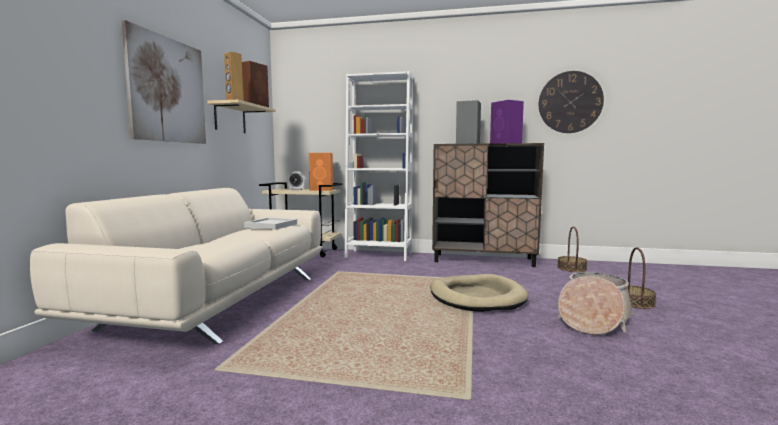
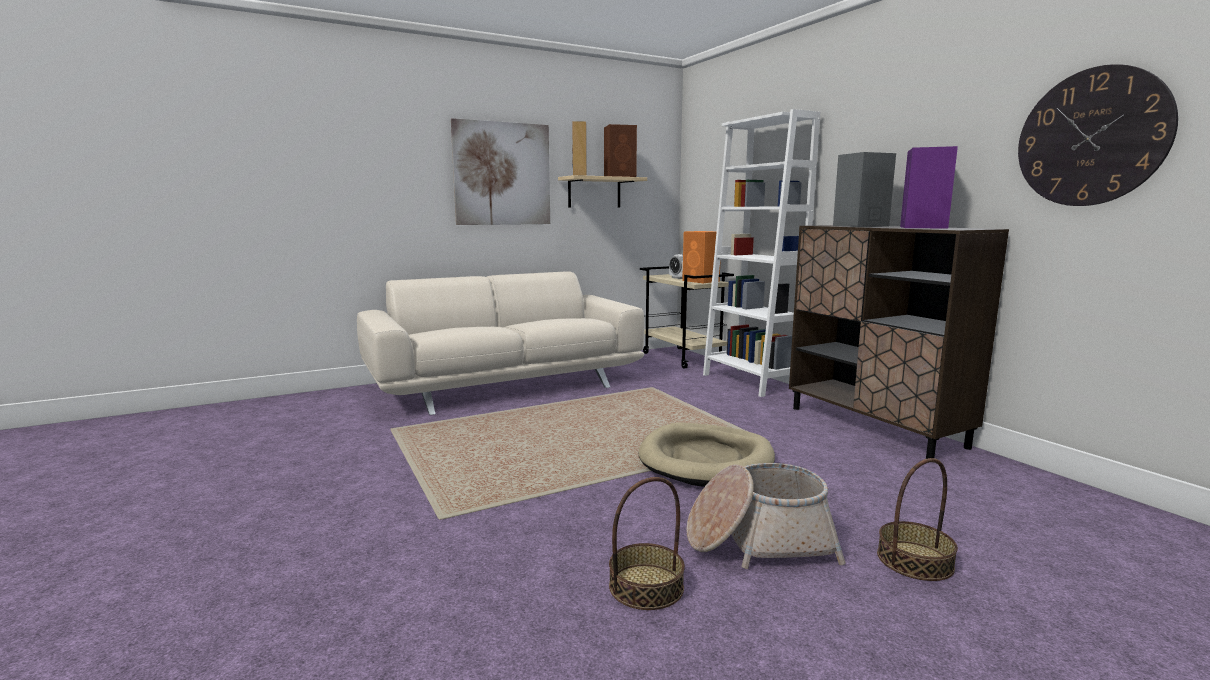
camera: 50 degrees right, 5 degrees up
(272, 225) = (567, 319): white tray -> none
(571, 268) = (998, 485): basket -> basket (646, 586)

